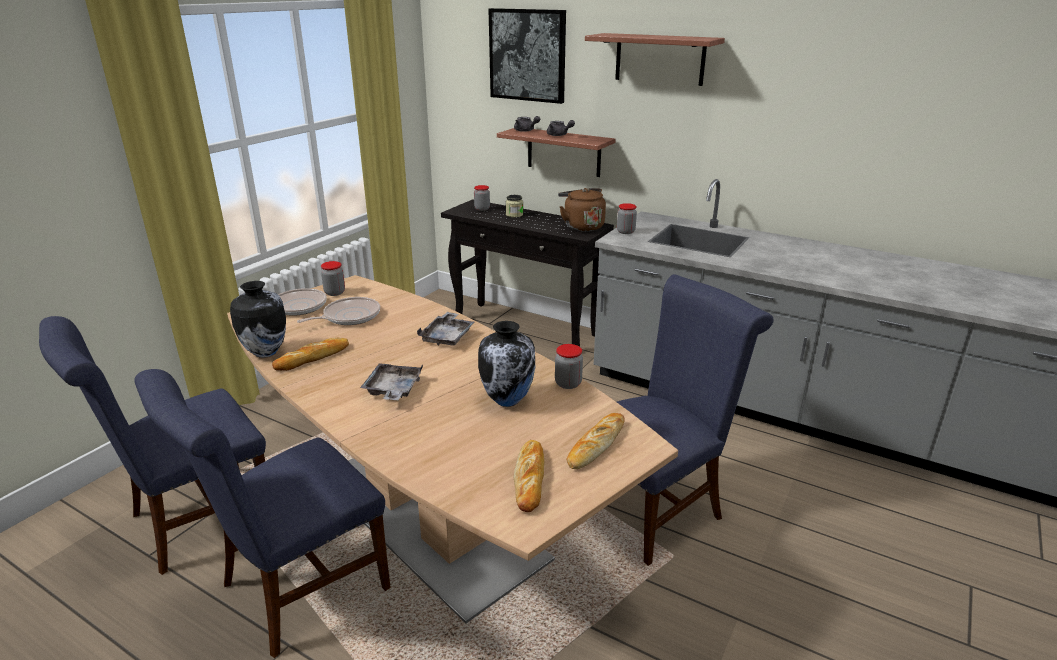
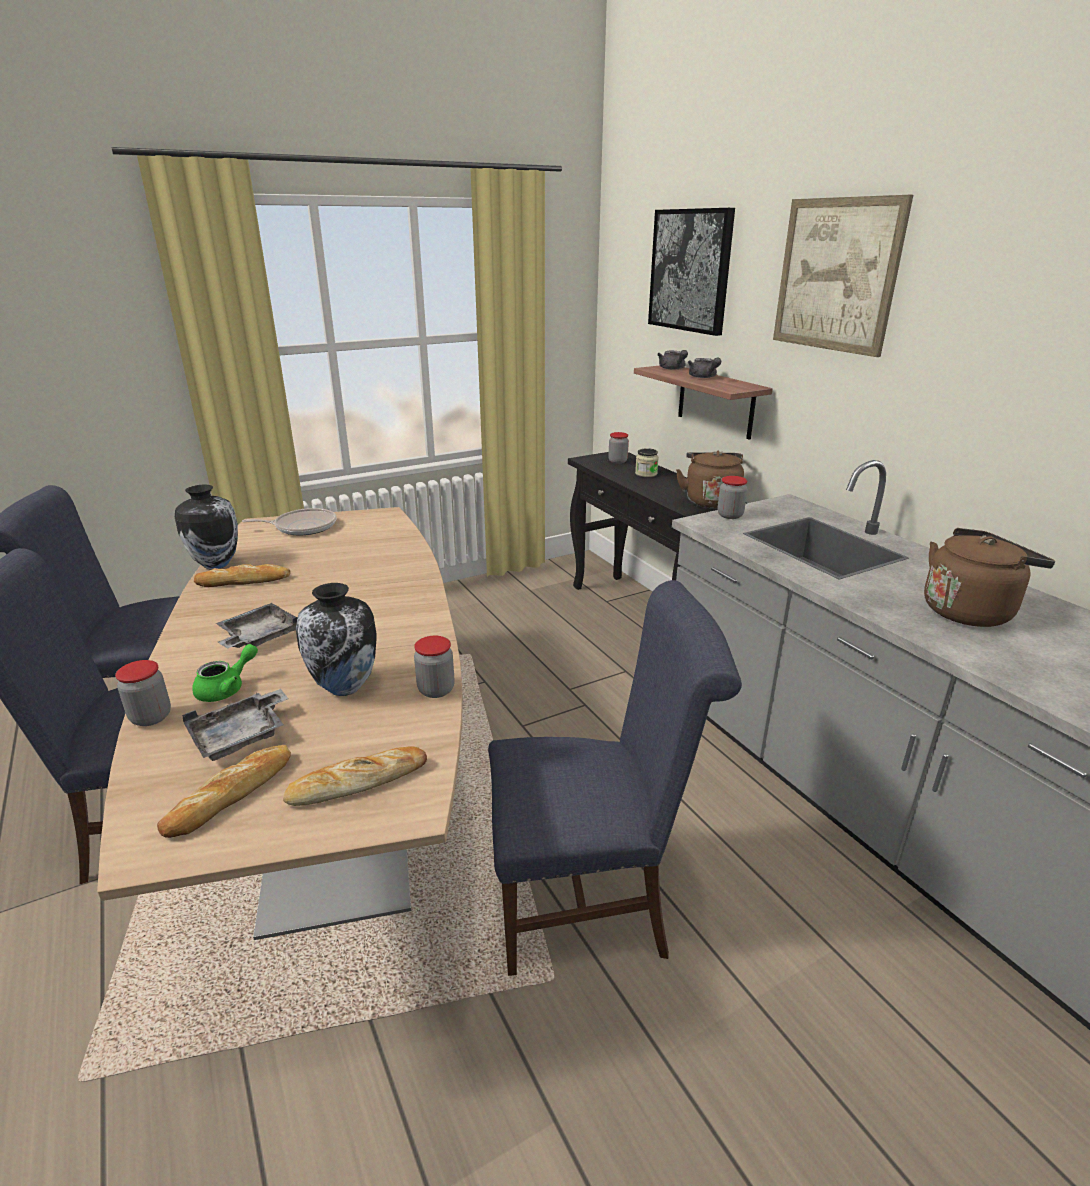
camera: 30 degrees right, 0 degrees up
(334, 292) = (355, 520): jar -> jar (151, 717)
(349, 316) = (332, 547): frying pan -> none
(425, 427) = (227, 689): none -> green teapot
(448, 337) = (390, 594): grey tray -> grey tray (241, 736)
(659, 59) = (836, 275): shelf -> picture
(808, 259) = (970, 611): none -> brown kettle

